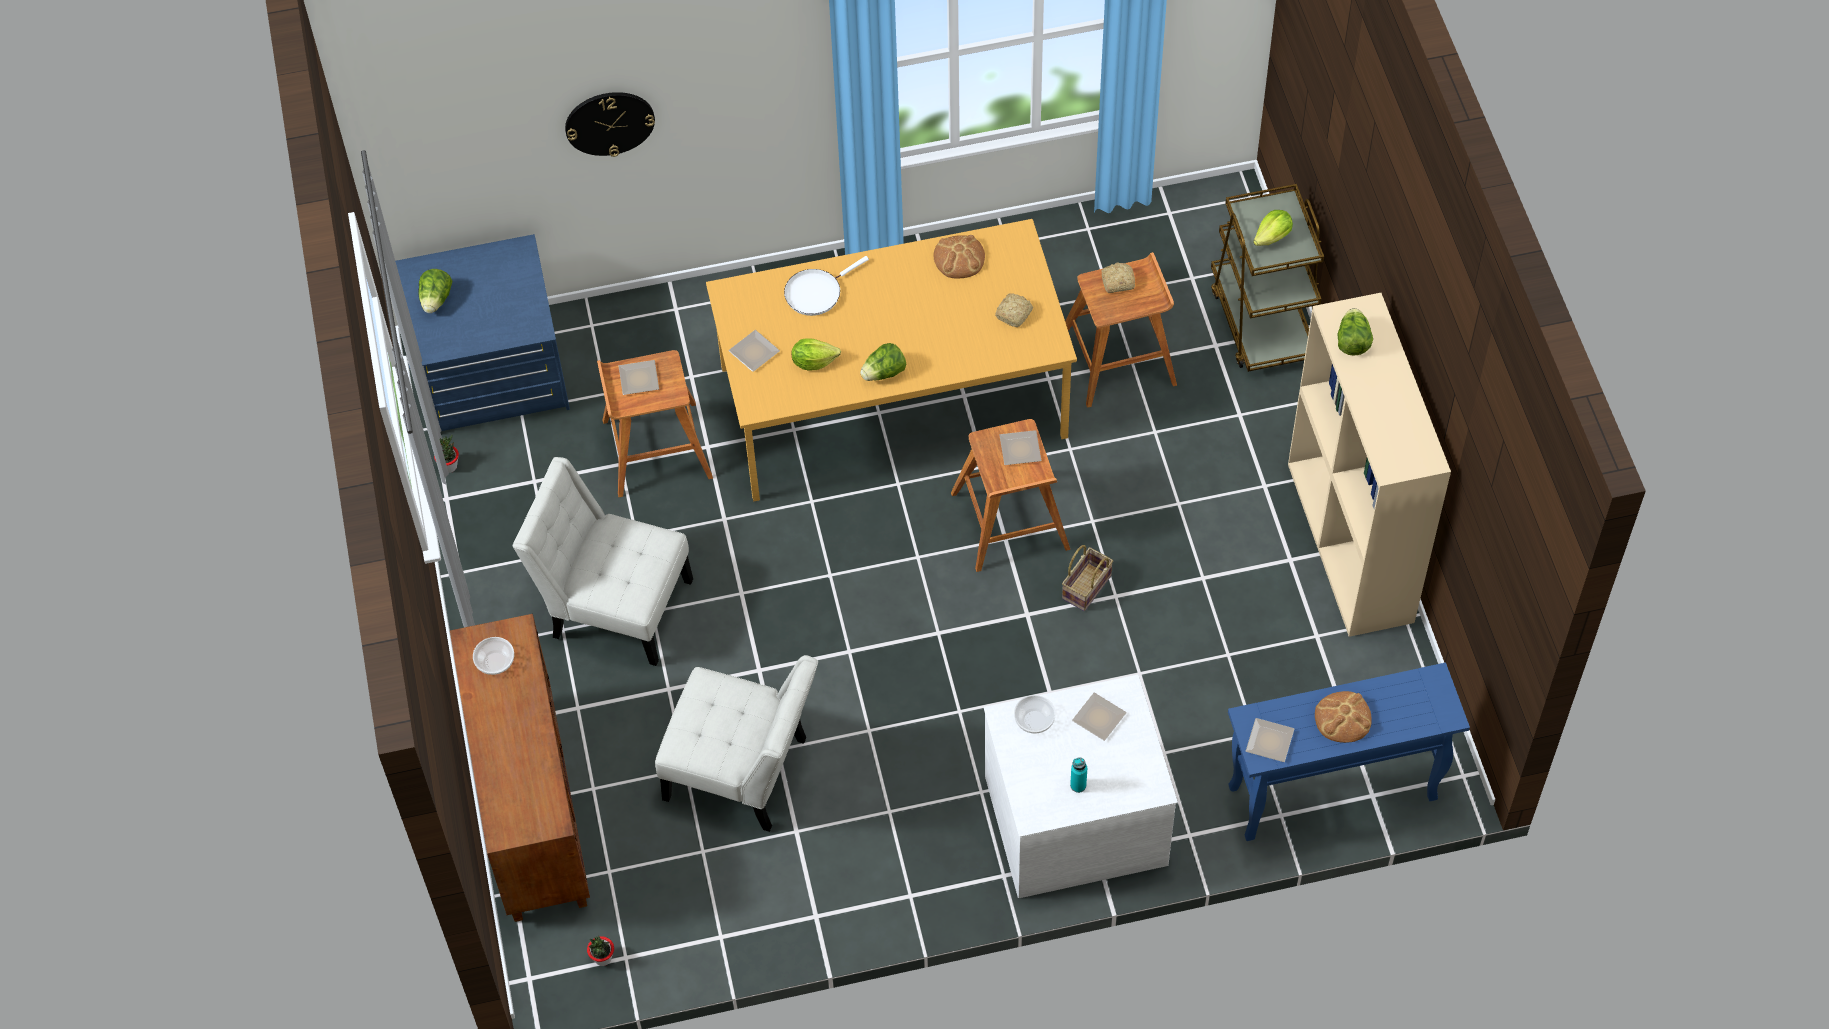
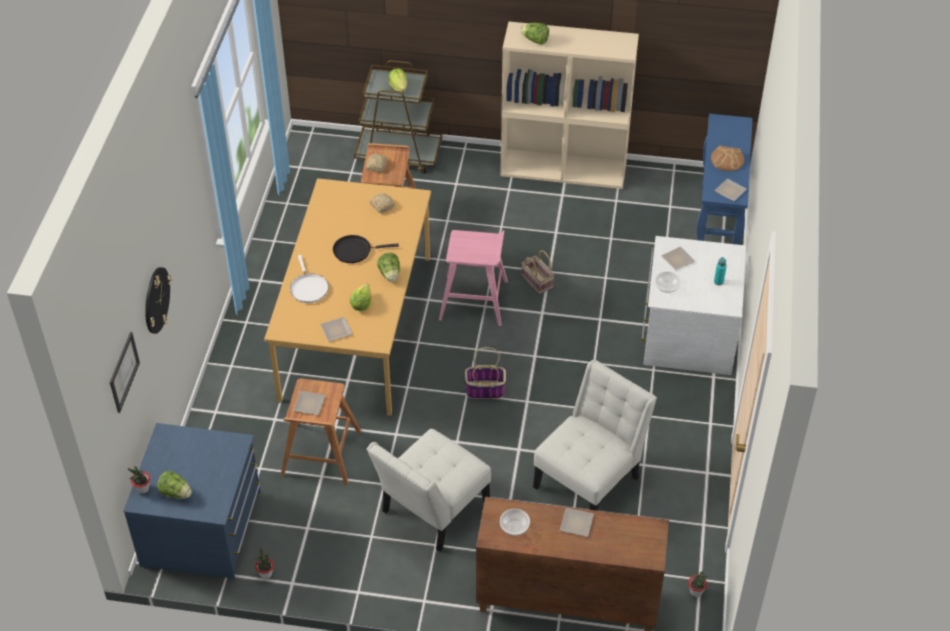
camera: 70 degrees left, 10 degrees down
(430, 265) = (142, 489): none -> potted plant
(471, 141) = (123, 372): none -> picture
(845, 594) = (484, 390): none -> basket
(910, 316) = (355, 251): none -> black frying pan
(959, 258) = (325, 217): bread -> none
(1010, 522) = (474, 300): brown stool -> pink stool
(1021, 450) = (472, 241): plate -> plate (577, 523)

